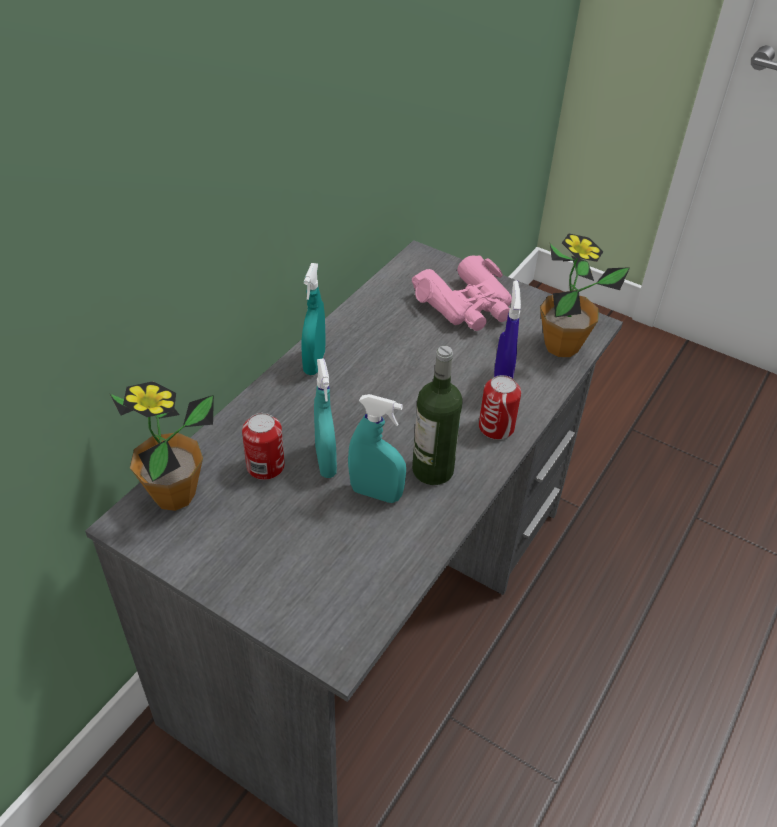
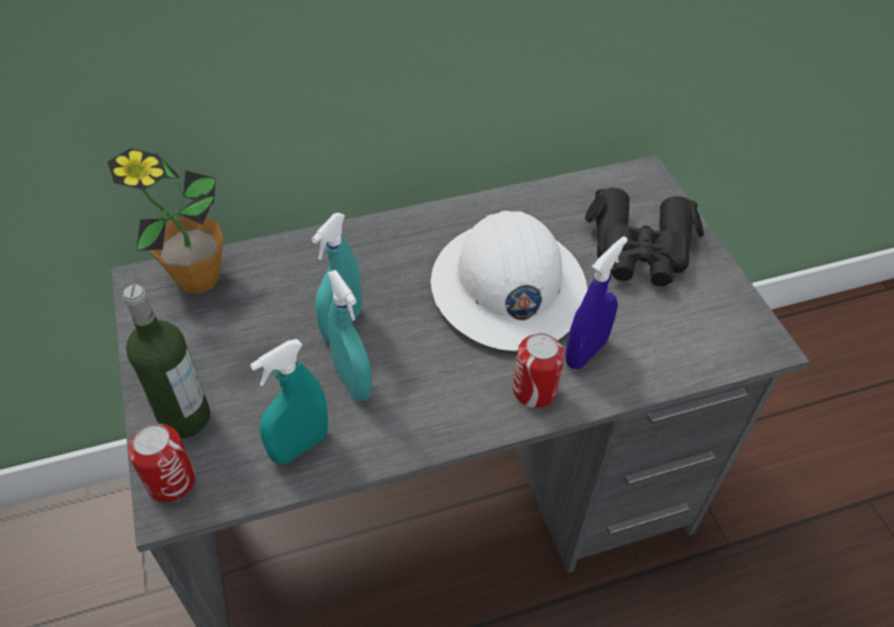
camera: 40 degrees right, 5 degrees up
(265, 466) = (290, 298): can -> can (171, 481)
(314, 362) = (430, 227): turquoise spray bottle -> turquoise spray bottle (300, 446)
(411, 375) = (507, 288): none -> white hard hat
(432, 470) = (427, 393): bottle -> bottle (185, 418)
(467, 305) = (640, 249): pink binoculars -> black binoculars
(561, 346) = (701, 348): potted plant -> none

